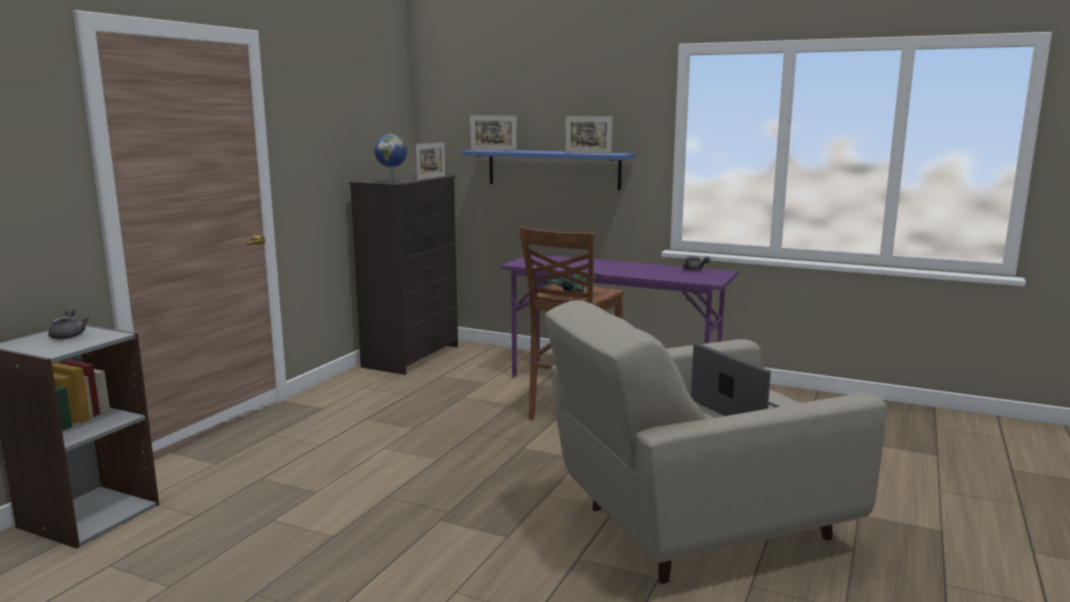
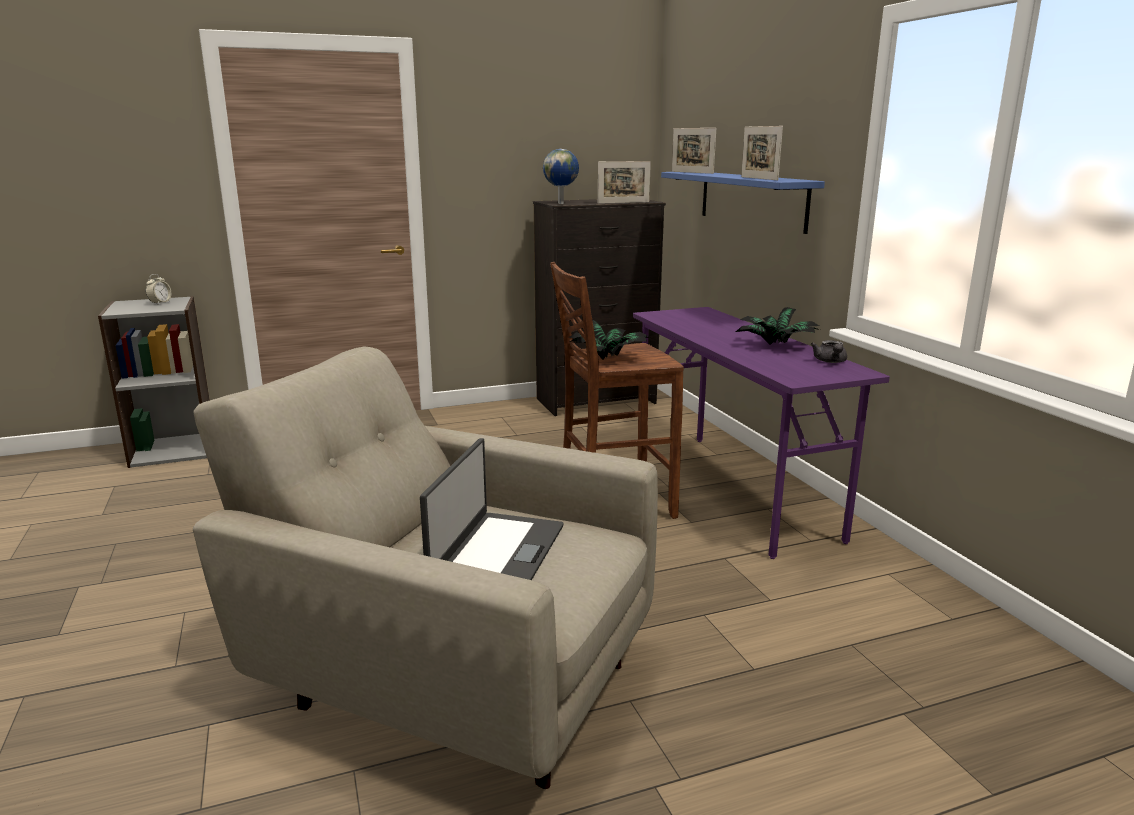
camera: 45 degrees right, 5 degrees up
(68, 335) = (160, 303): grey teapot -> alarm clock
(645, 267) = (777, 346): none -> potted plant

